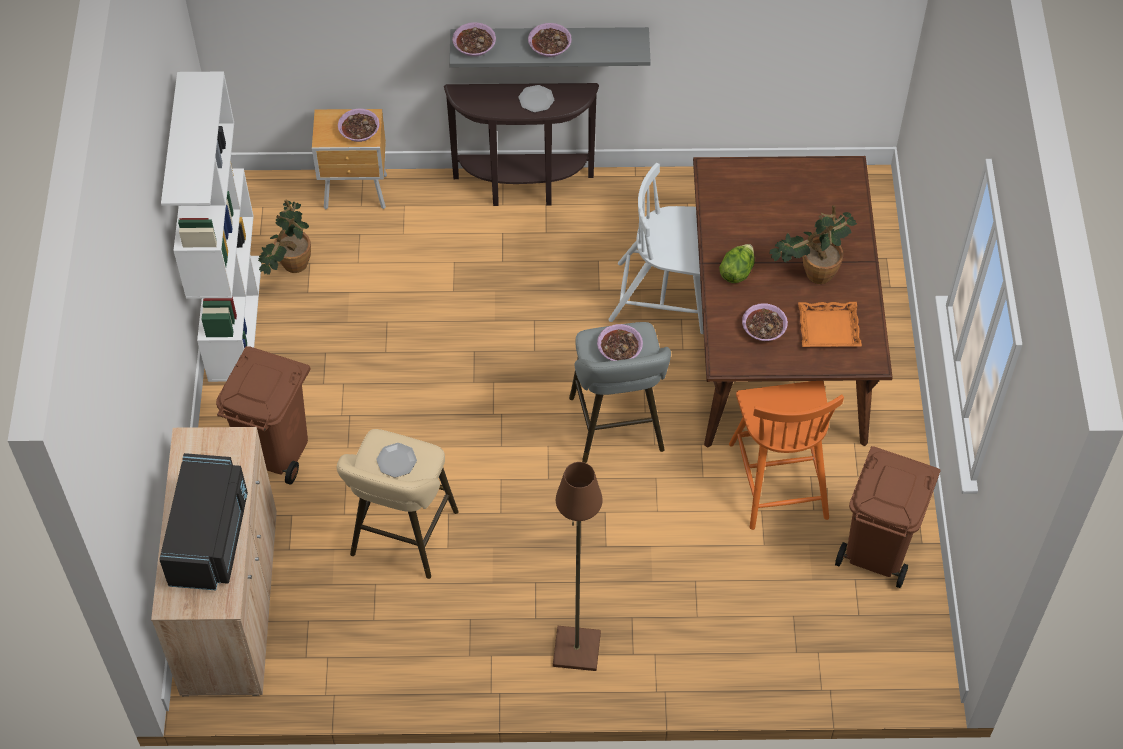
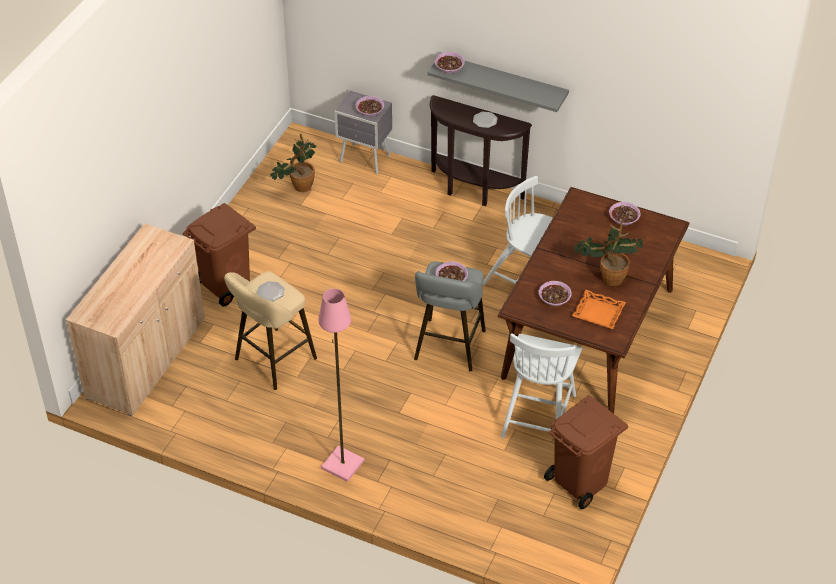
camera: 25 degrees right, 10 degrees down
(211, 538) = (128, 289): black microwave -> none
(234, 317) = (247, 204): white bookcase -> none
(357, 193) = (365, 160): brown nightstand -> grey nightstand
(550, 45) = (497, 81): bowl -> bowl (624, 218)
(576, 650) = (342, 465): brown floor lamp -> pink floor lamp
(737, 272) = (557, 260): lettuce -> none
(778, 478) = (538, 414): orange chair -> white chair

